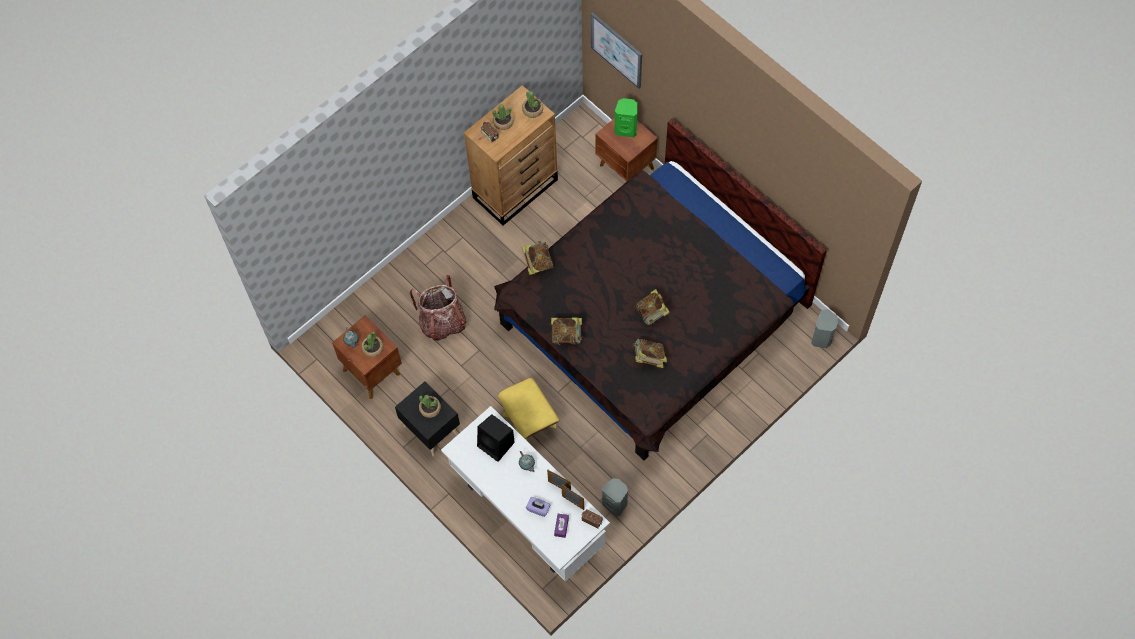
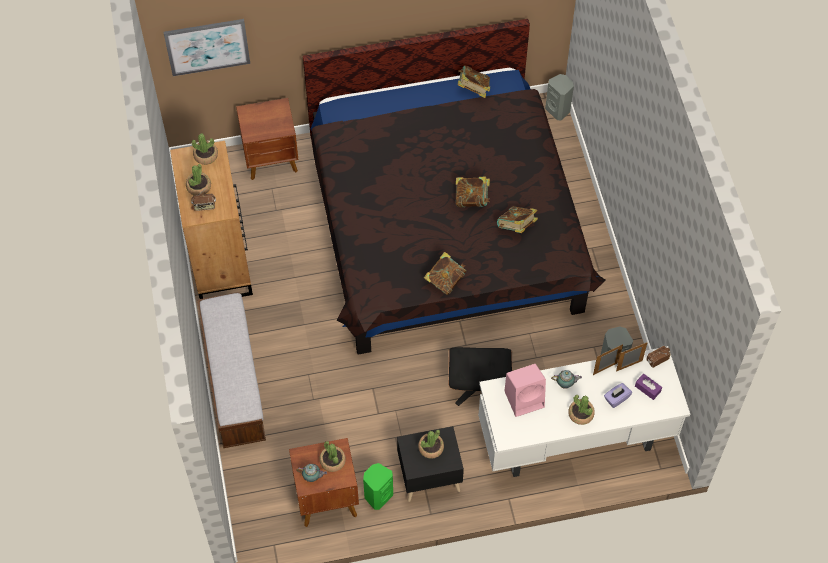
camera: 60 degrees left, 5 degrees down
(424, 257) = (234, 382): none -> bench
(442, 322) = (318, 404): backpack -> none
(496, 444) = (525, 398): black speaker -> pink speaker
(508, 490) = (580, 414): none -> potted plant
(529, 420) = (478, 385): yellow ottoman -> black ottoman
(537, 263) = (349, 263): book -> book (473, 89)
(626, 129) = (258, 116): green speaker -> green speaker (377, 495)

